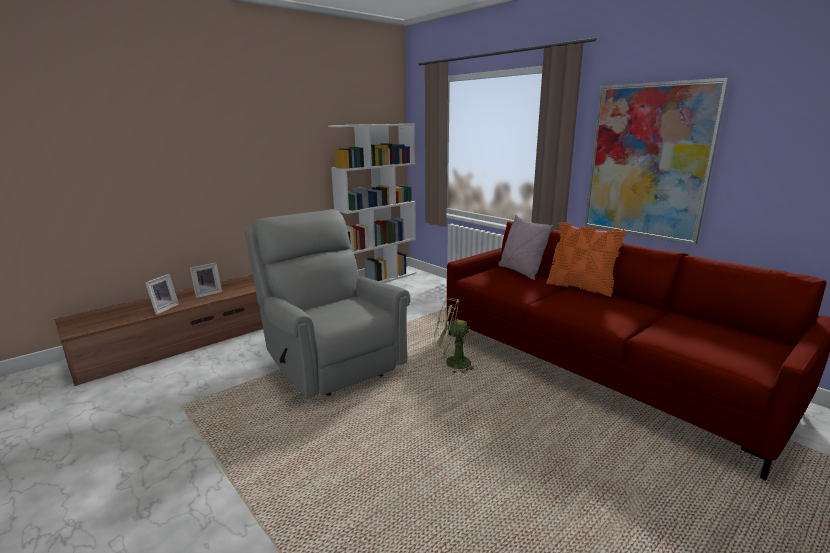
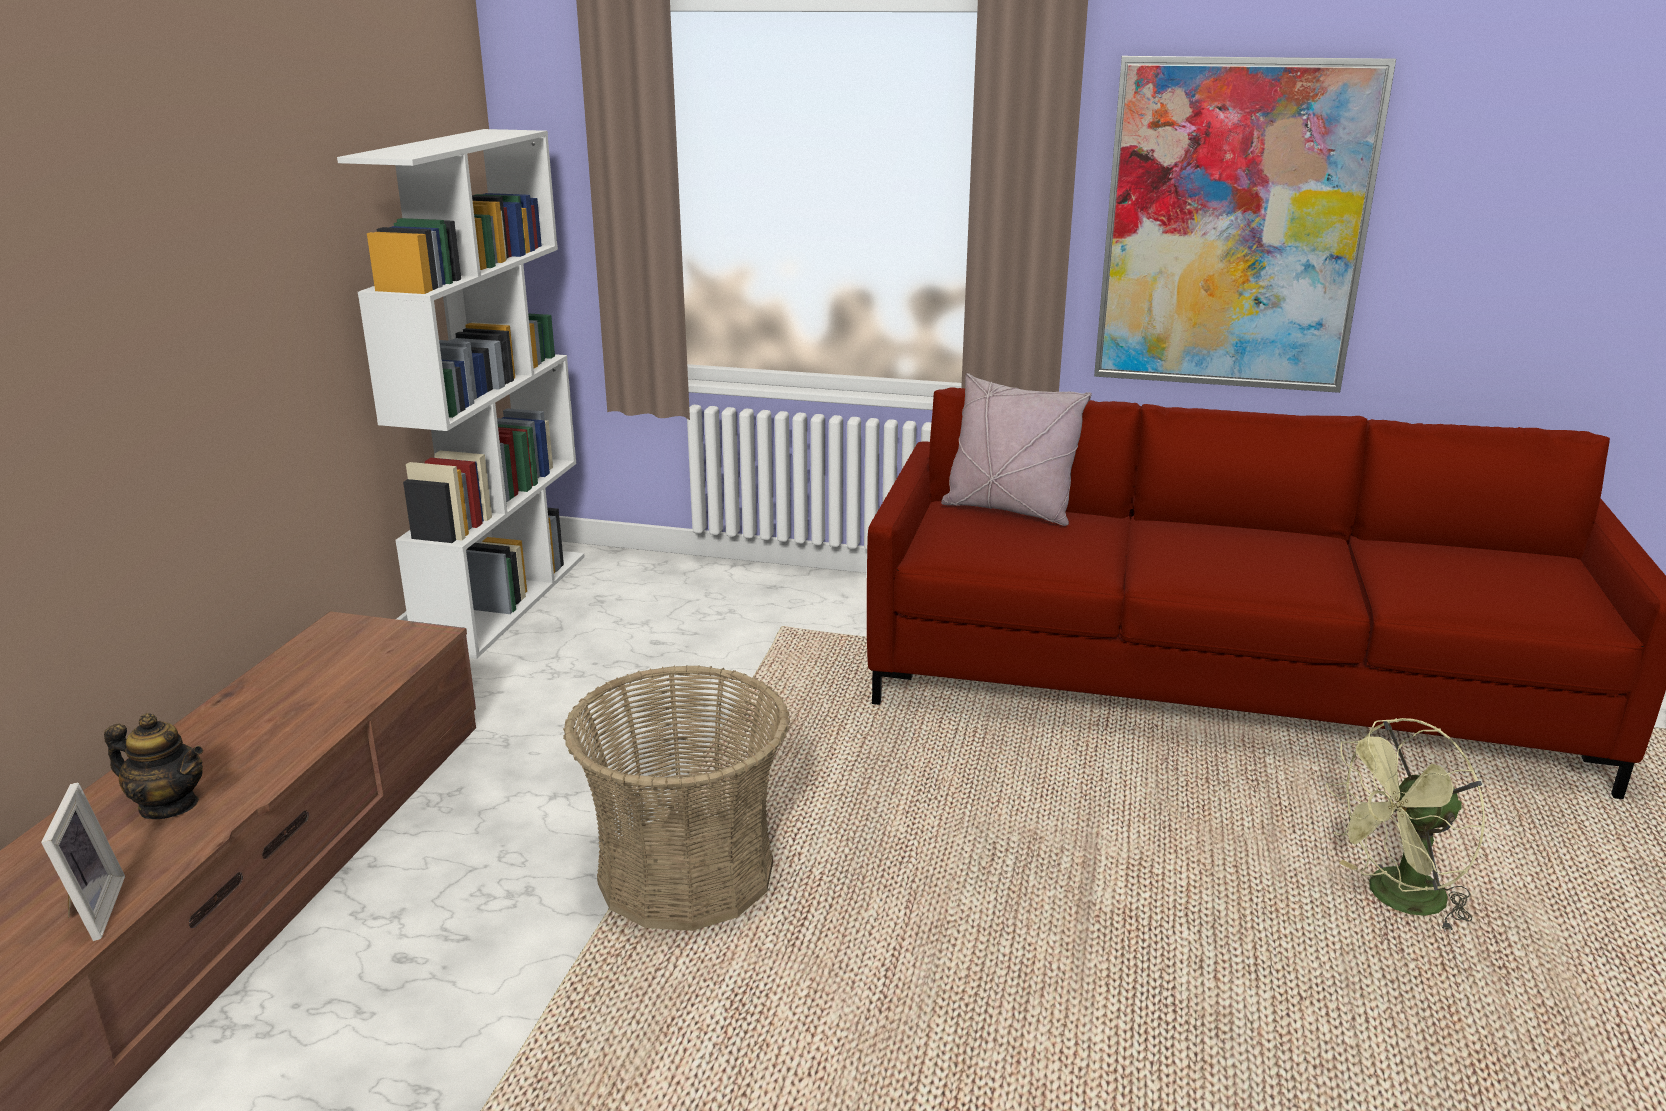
camera: 35 degrees left, 5 degrees up
(208, 293) = (169, 805): picture frame -> teapot
(330, 360) = (686, 873): grey armchair -> basket
(452, 363) = (963, 772): green fan -> green fan (1395, 899)
(580, 287) = (1166, 522): orange pillow -> none

